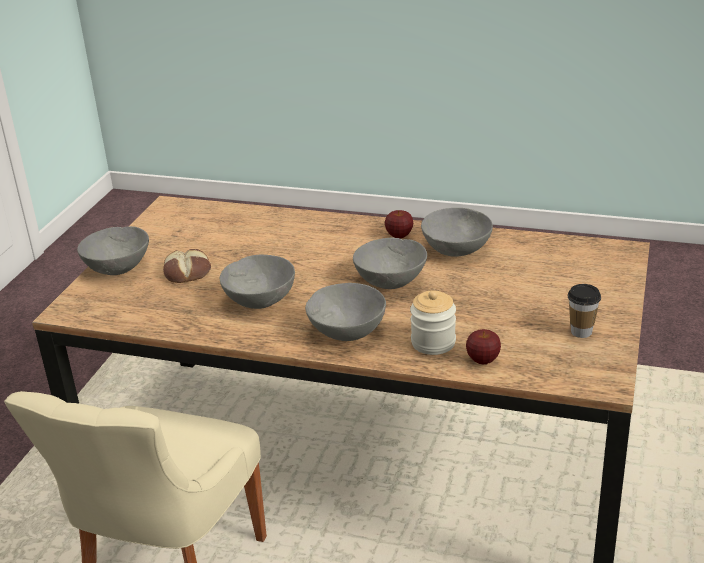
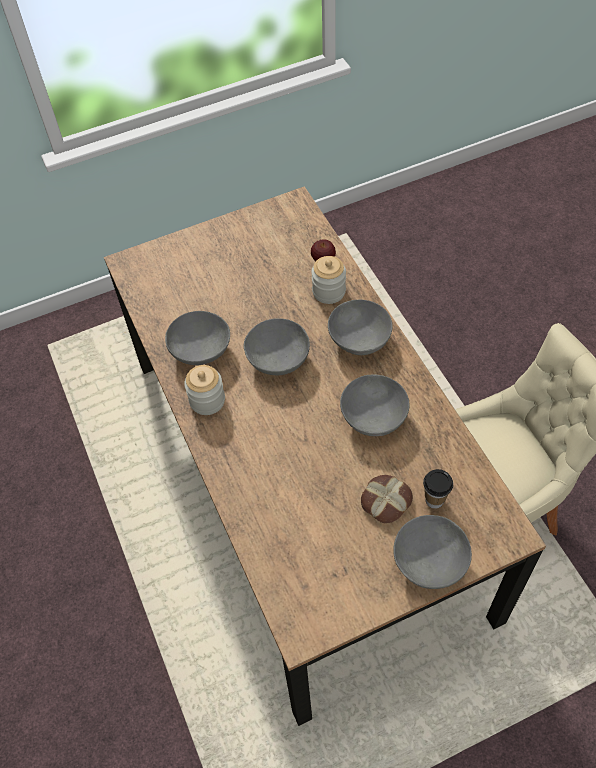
camera: 130 degrees left, 25 degrees up
(399, 235) = (207, 400): apple -> jar
(581, 332) = (252, 235): cup -> cup (434, 500)

